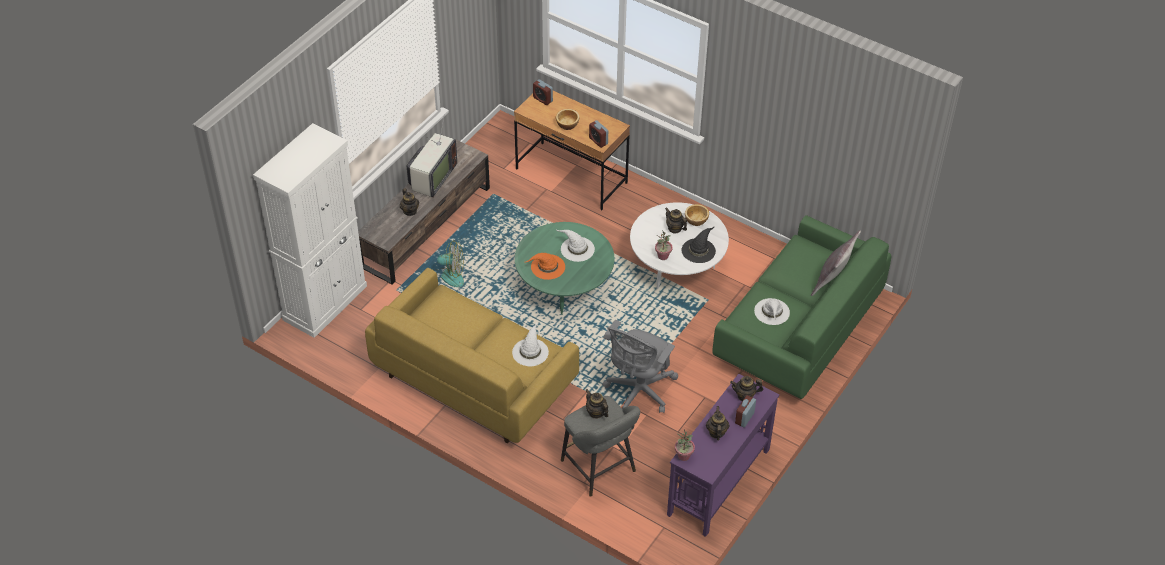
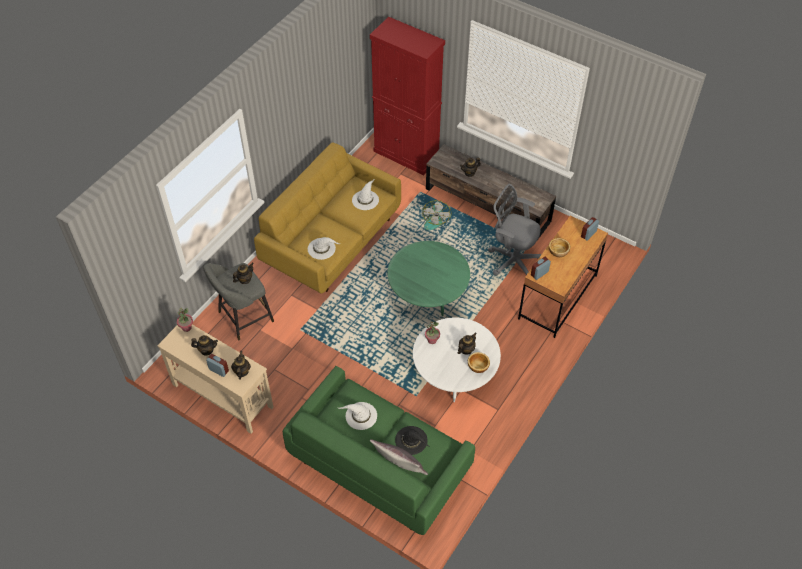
camera: 90 degrees right, 5 degrees up
(325, 302) = (406, 154): white cabinet -> red cabinet
(432, 179) = (506, 183): television -> none
(547, 267) = (416, 261): orange hat -> none
(577, 249) = (438, 280): white hat -> white hat (365, 199)
(638, 392) = (315, 343): grey office chair -> grey office chair (512, 260)
(698, 250) = (440, 367): black hat -> black hat (411, 440)
(718, 482) = (222, 395): purple console table -> beige console table

